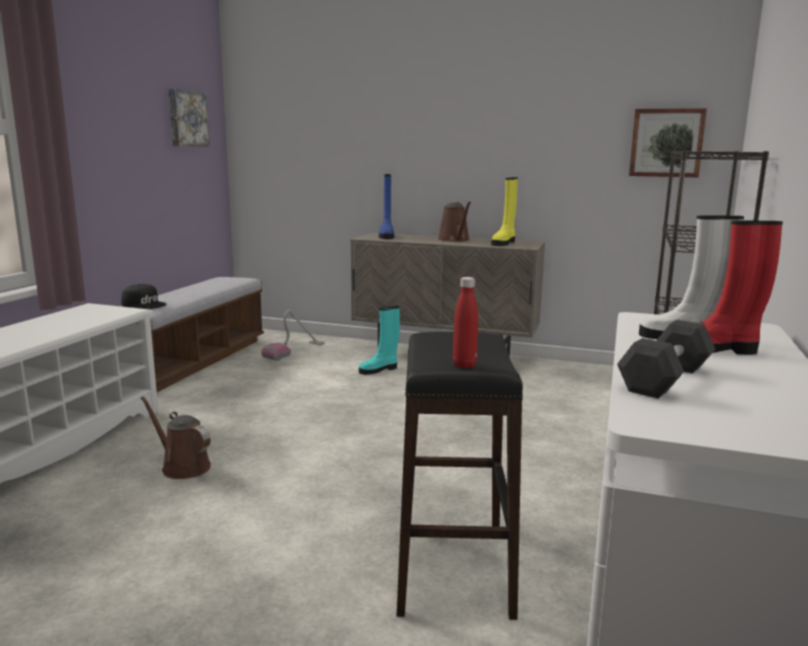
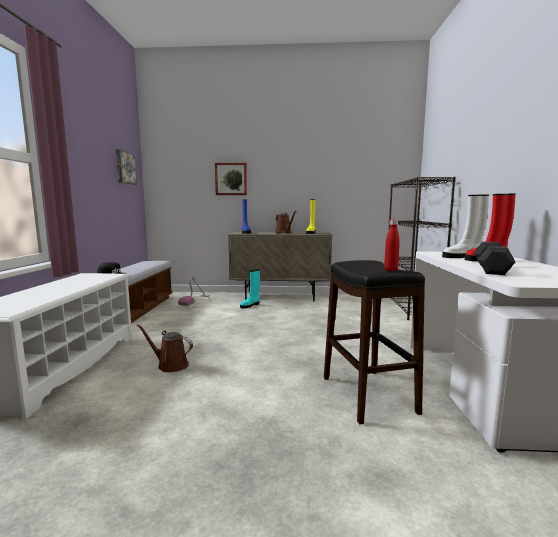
camera: 15 degrees left, 5 degrees down
(666, 143) = (385, 181): picture -> picture (231, 179)

